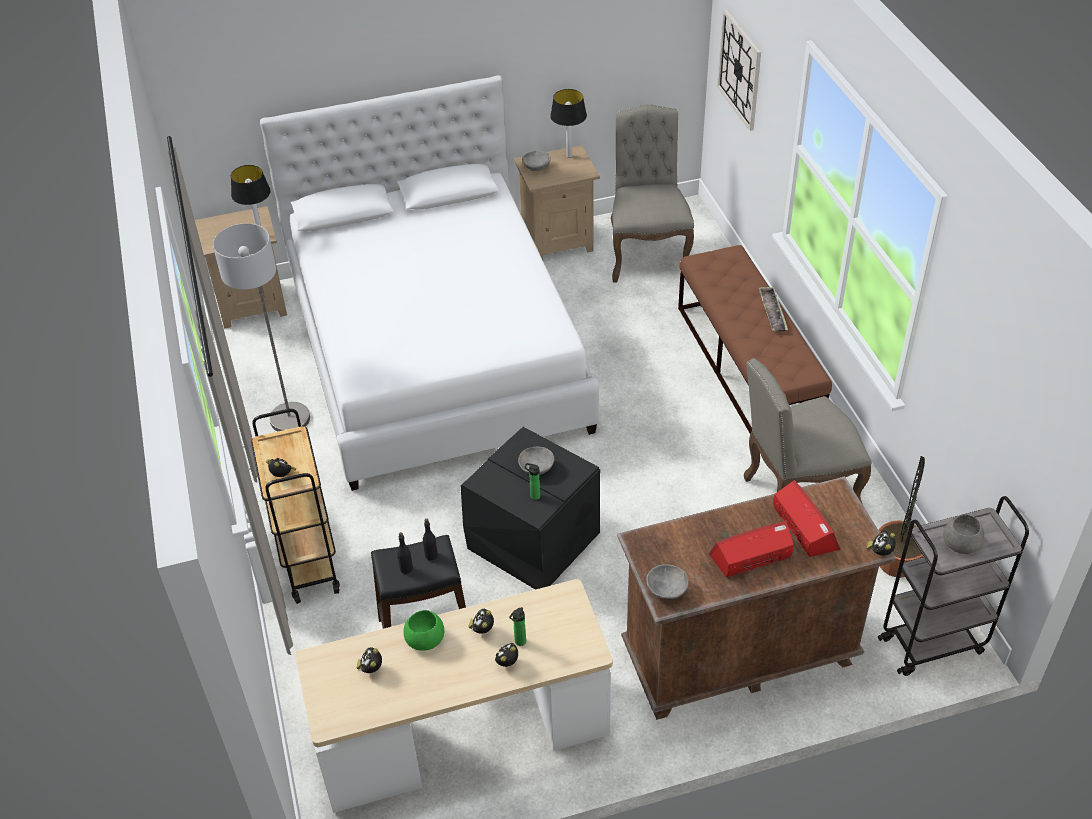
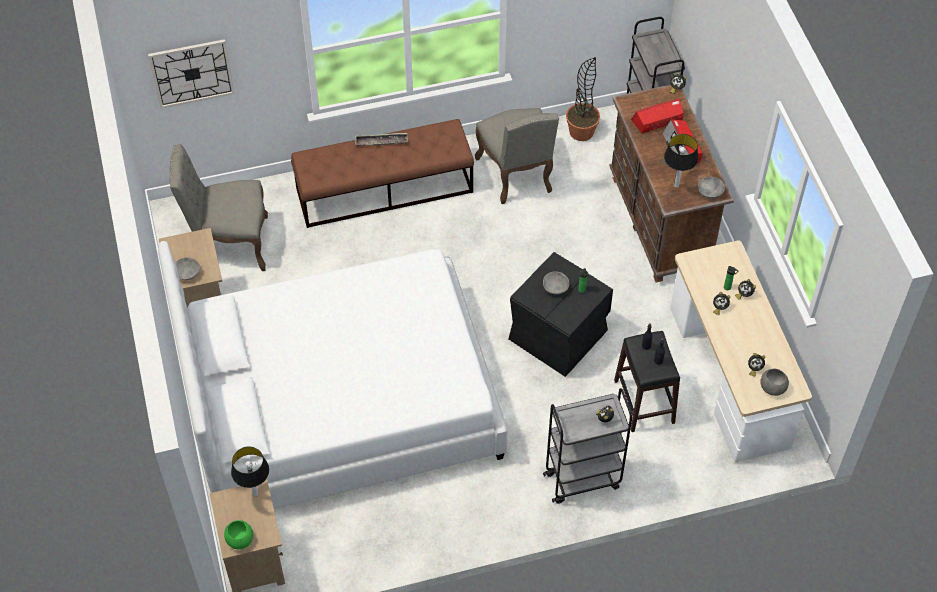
camera: 90 degrees left, 10 degrees up
(288, 428) = (427, 513): grey floor lamp -> none
(309, 567) = (582, 482): brown cart -> grey cart
(424, 639) = (729, 340): green bowl -> green bowl (240, 540)
(568, 156) = (175, 249): table lamp -> table lamp (676, 186)
(961, 543) = (660, 54): grey bowl -> grey bowl (772, 387)

